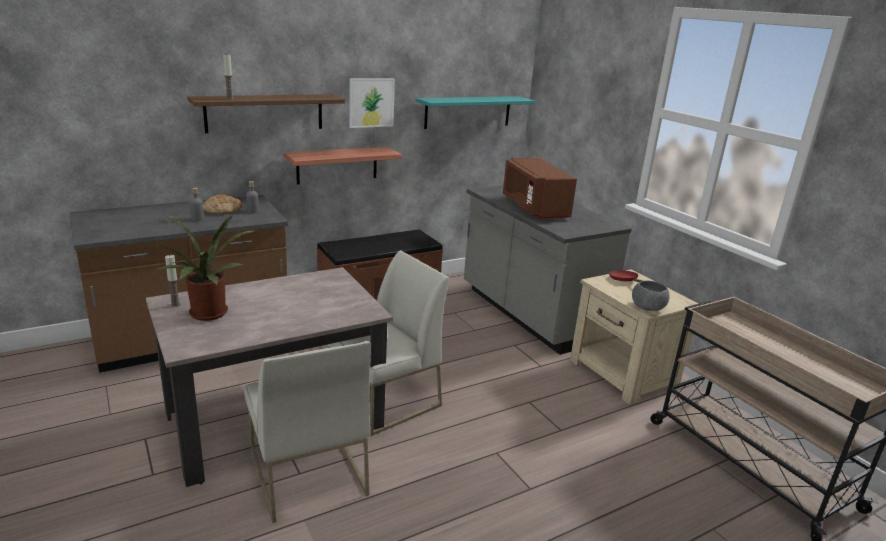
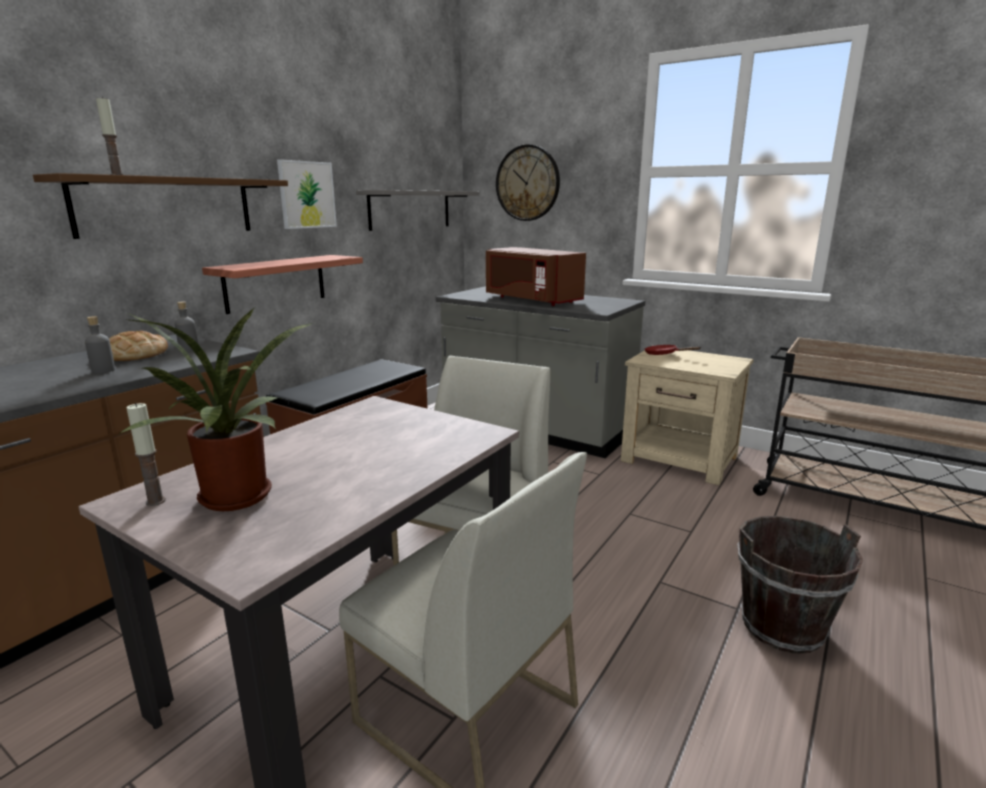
camera: 25 degrees left, 5 degrees down
(468, 112) = (410, 209): turquoise shelf -> grey shelf
(546, 511) = (782, 627): none -> brown bucket
(573, 100) = (527, 183): none -> wall clock
(648, 307) = (719, 370): grey bowl -> none

